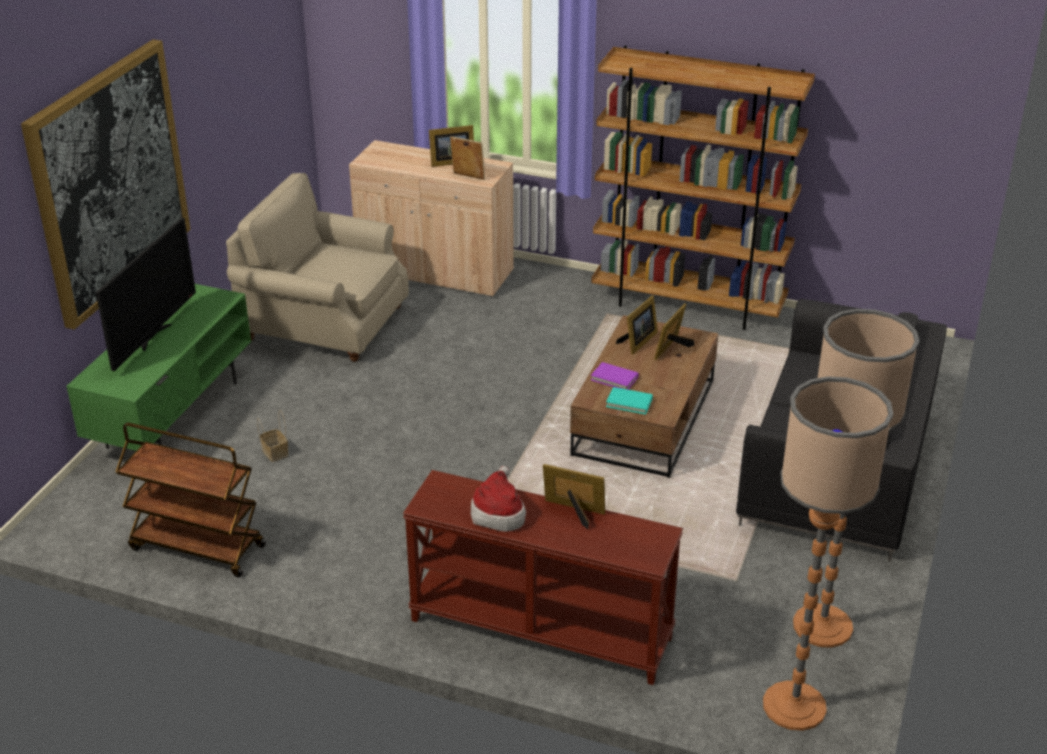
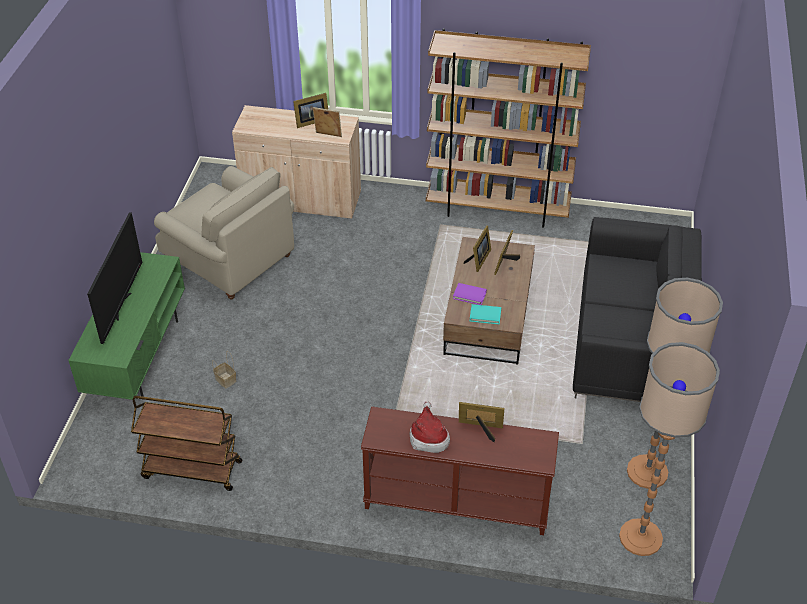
camera: 10 degrees left, 10 degrees up
(109, 181) = (77, 199): picture -> none
(323, 323) = (229, 258): beige armchair -> beige armchair turned 150 degrees counterclockwise

